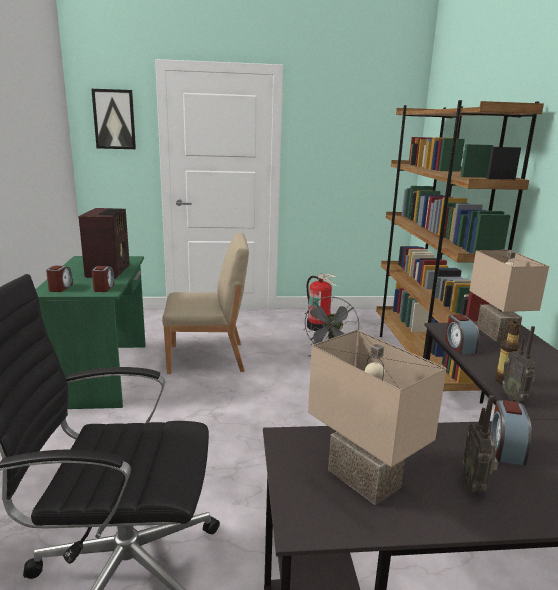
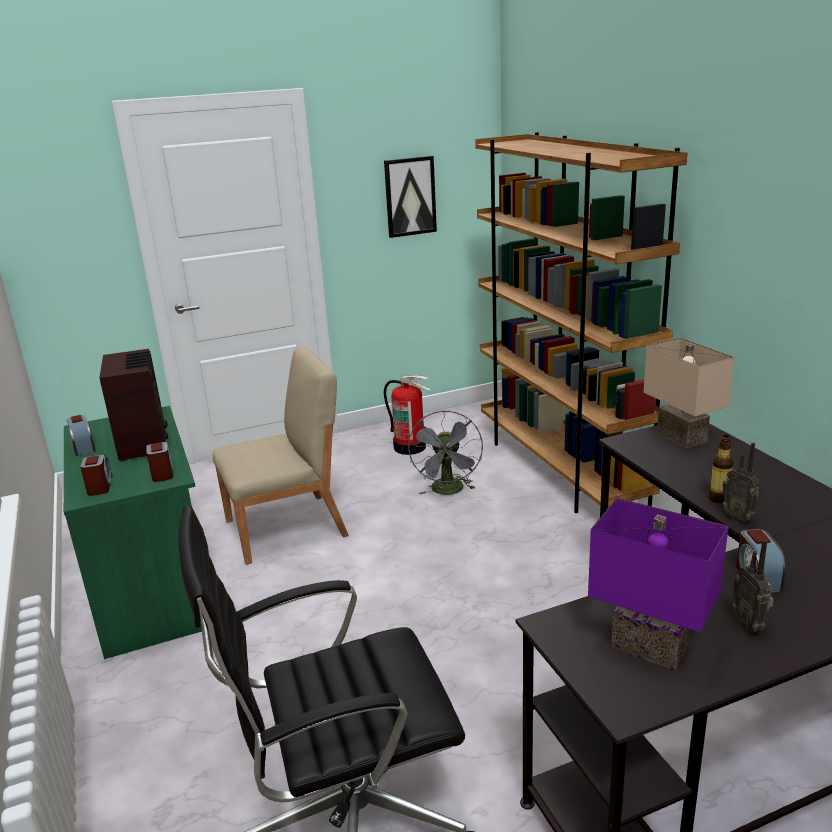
camera: 15 degrees left, 5 degrees up
(114, 119) = (60, 200): picture -> picture (410, 196)
(366, 478) = (651, 645): beige table lamp -> purple table lamp
(459, 346) = (652, 464): alarm clock -> alarm clock (83, 447)

